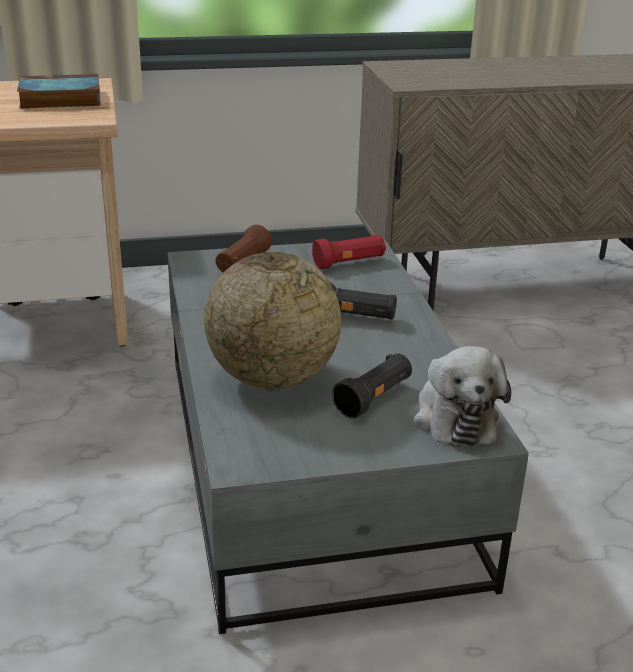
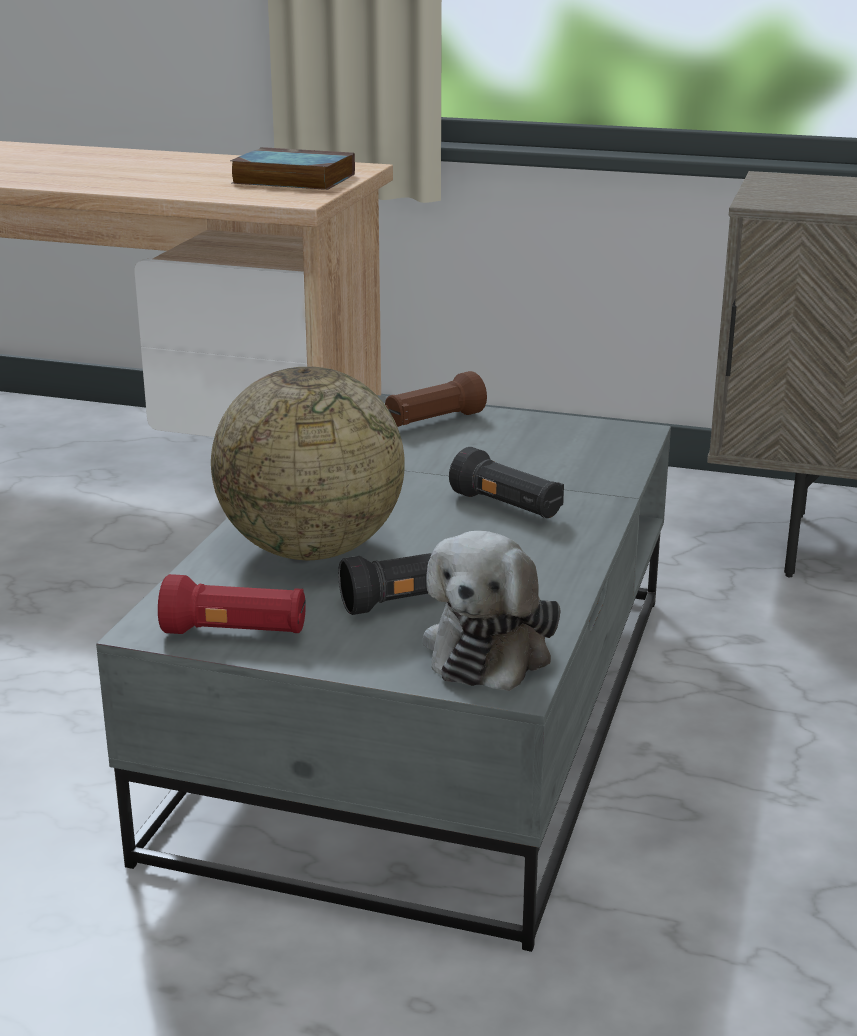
camera: 30 degrees right, 5 degrees down
(349, 263) = (579, 446): red flashlight -> red flashlight (236, 633)

